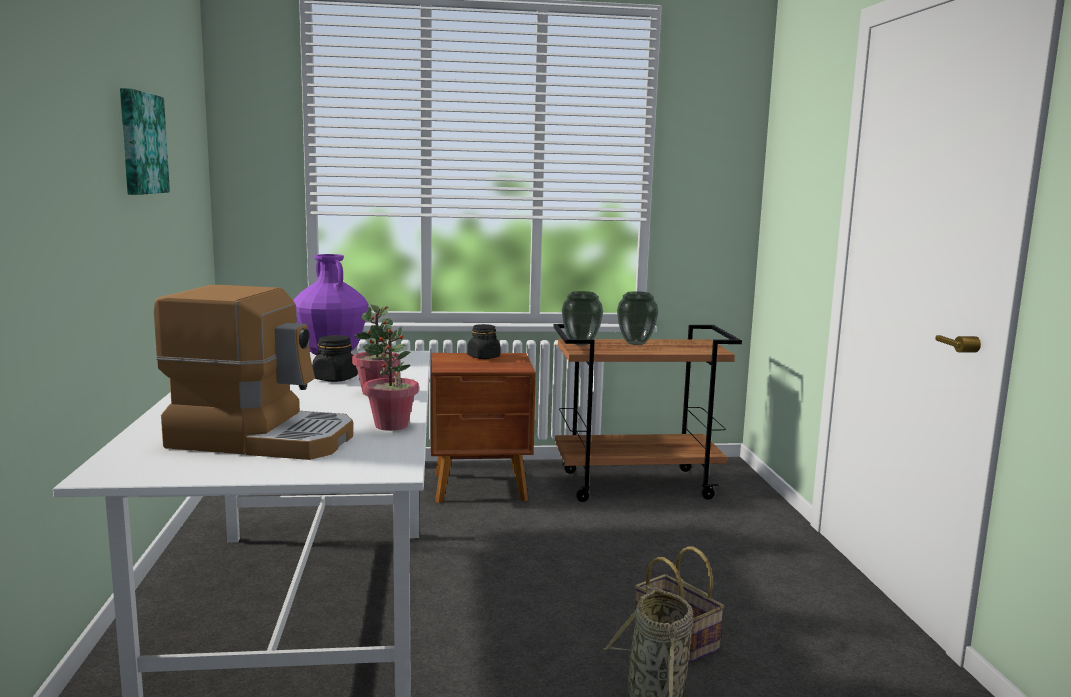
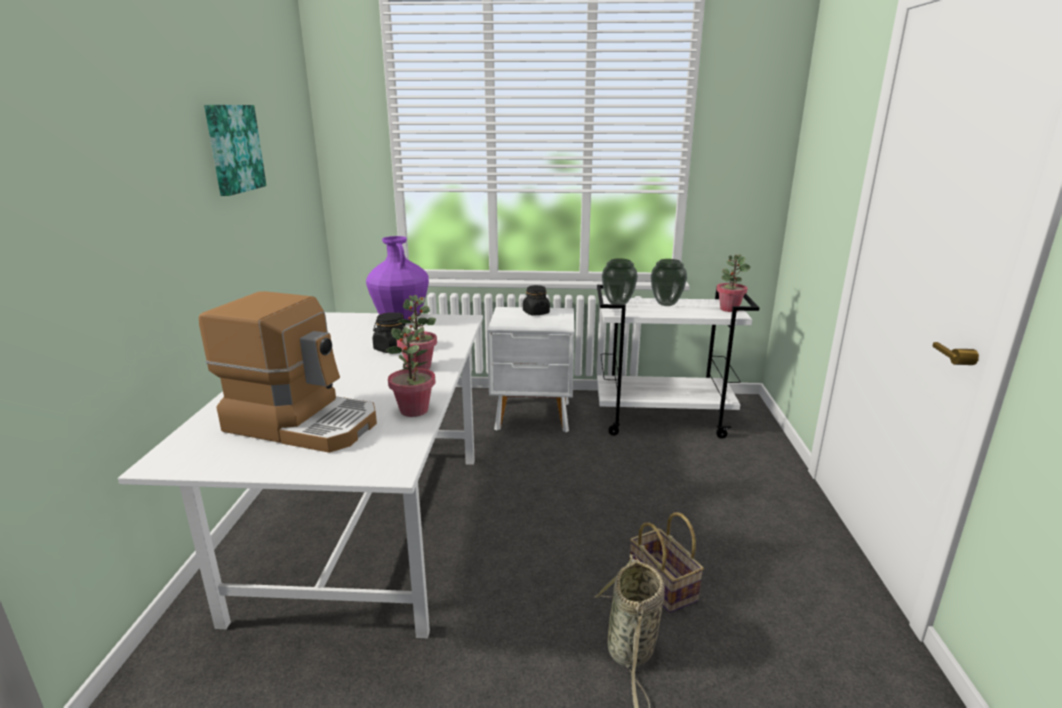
camera: 10 degrees right, 10 degrees up
(481, 487) = (534, 417): brown nightstand -> white nightstand
(637, 484) = (663, 420): brown cart -> white cart
(706, 346) = (729, 309): none -> potted plant

